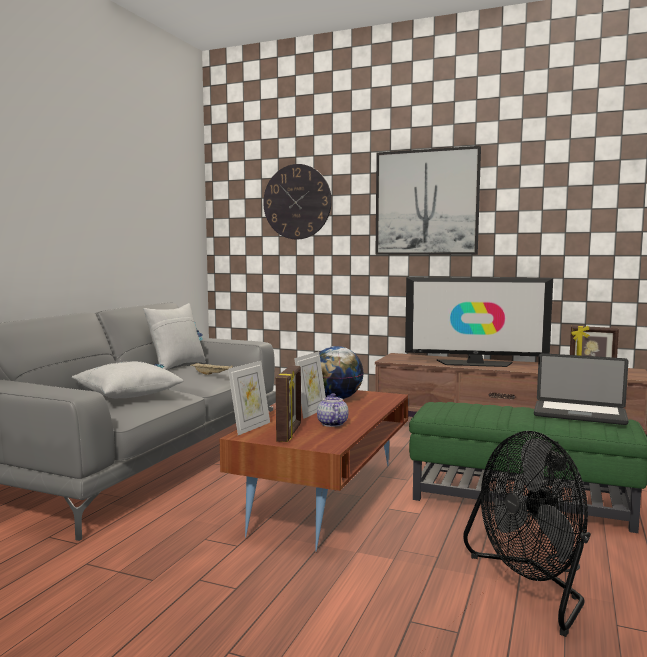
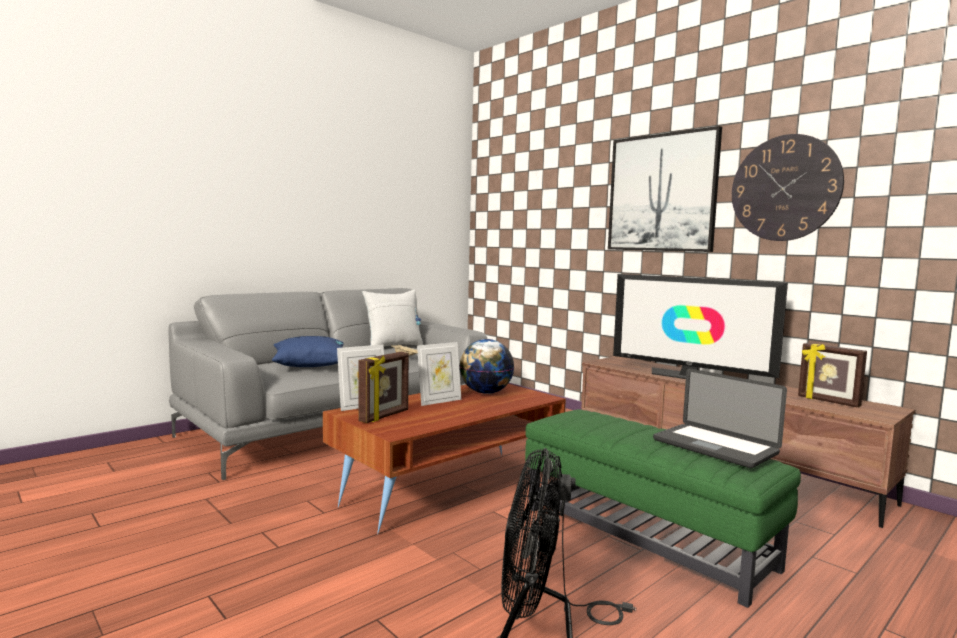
camera: 25 degrees right, 0 degrees up
(128, 394) = (310, 365): grey pillow -> blue pillow
(297, 202) = (542, 194): wall clock -> wall clock (784, 188)
(331, 424) = (436, 414): teapot -> none

